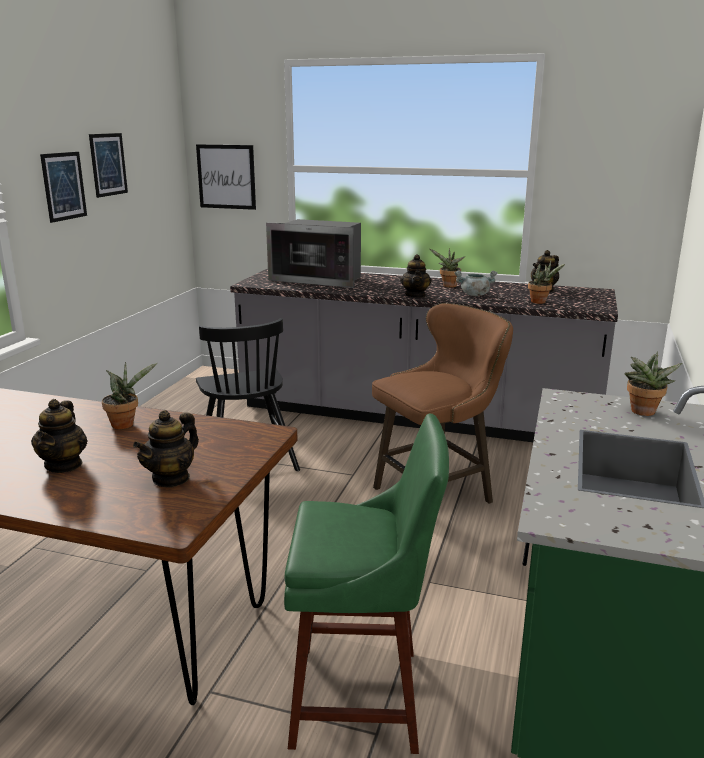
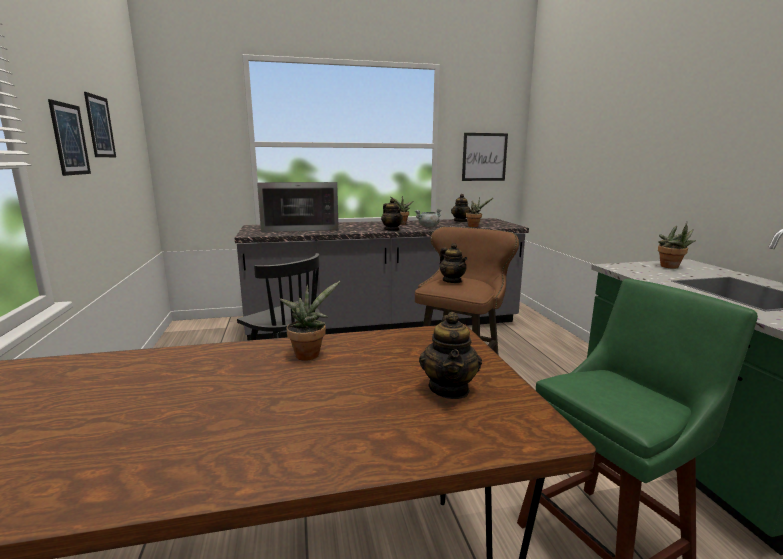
camera: 30 degrees left, 5 degrees down
(64, 465) = (314, 409): teapot -> teapot (452, 281)
(226, 177) = (190, 152): picture -> picture (484, 157)

